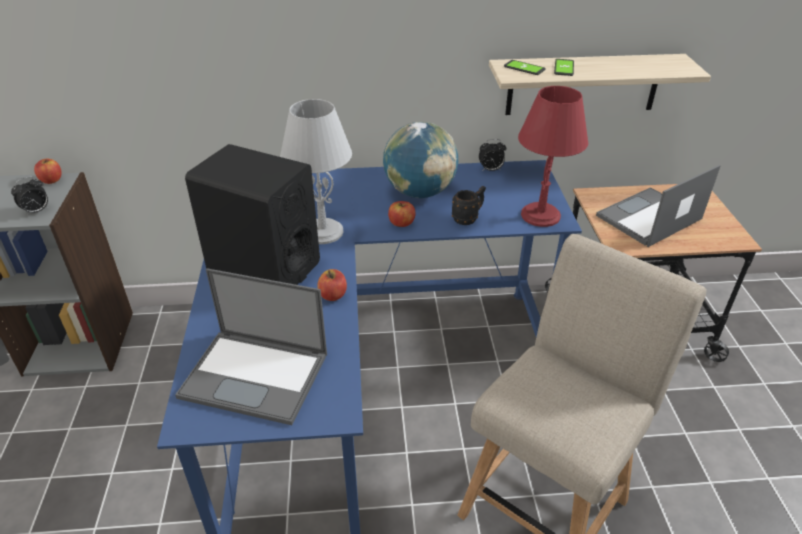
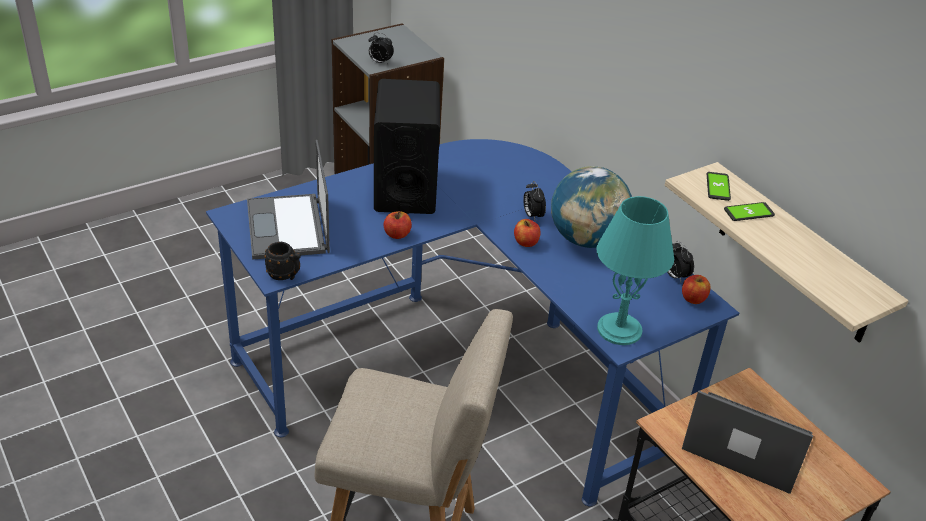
camera: 60 degrees right, 0 degrees up
(51, 180) = (421, 50): apple -> apple (693, 298)
(322, 232) = (474, 202): grey table lamp -> none
(367, 207) = (532, 215): none -> alarm clock
(468, 218) = (569, 281): black mug -> black mug (285, 275)
(540, 215) = (619, 330): red table lamp -> turquoise table lamp

